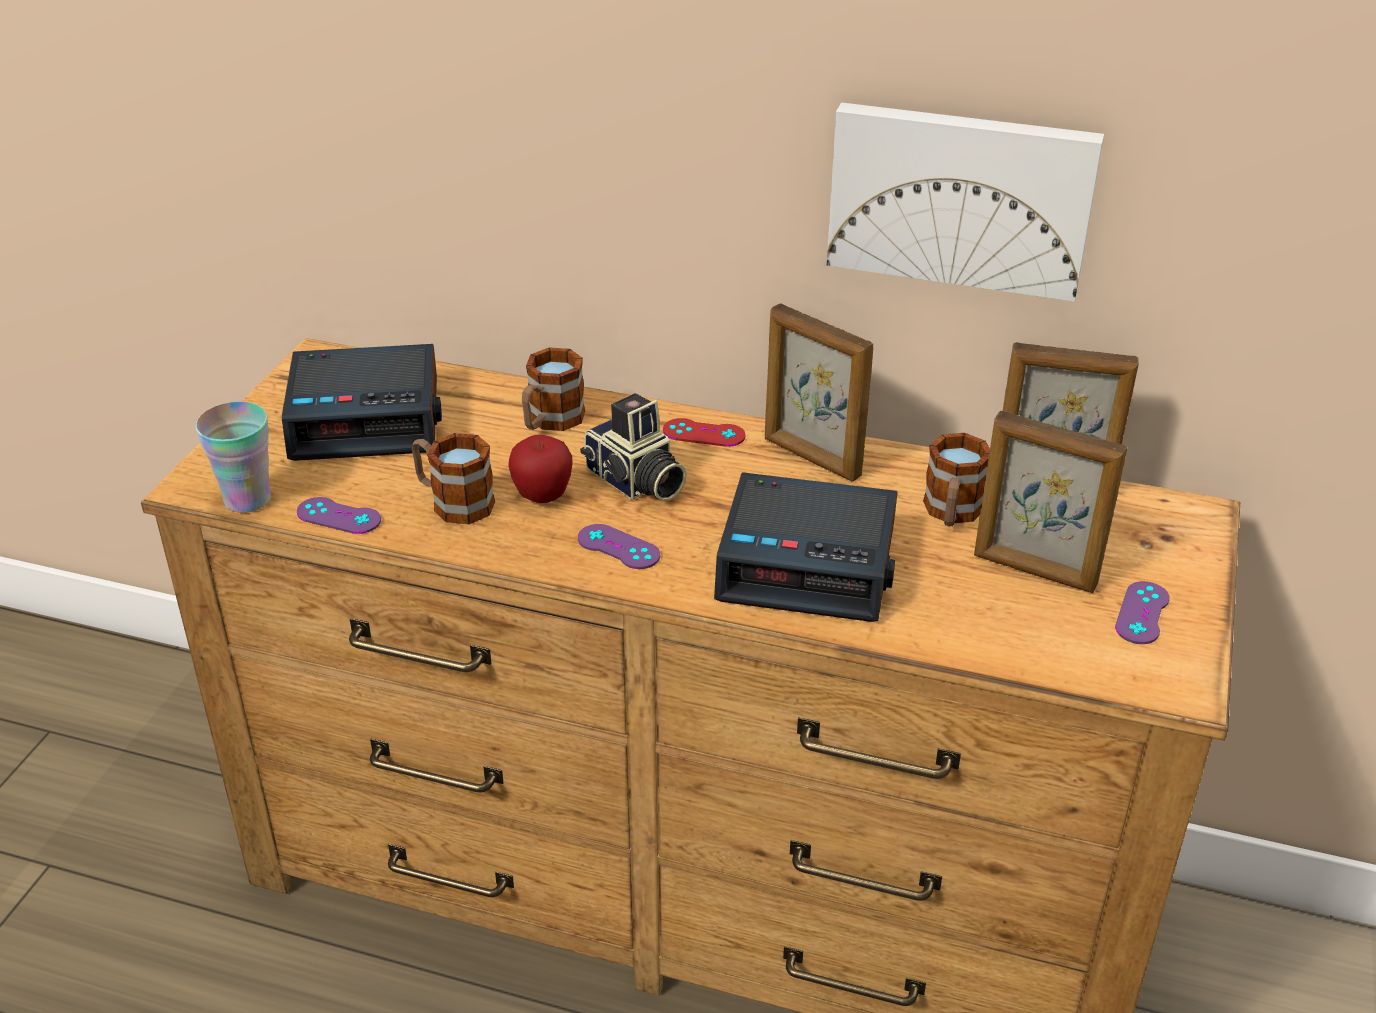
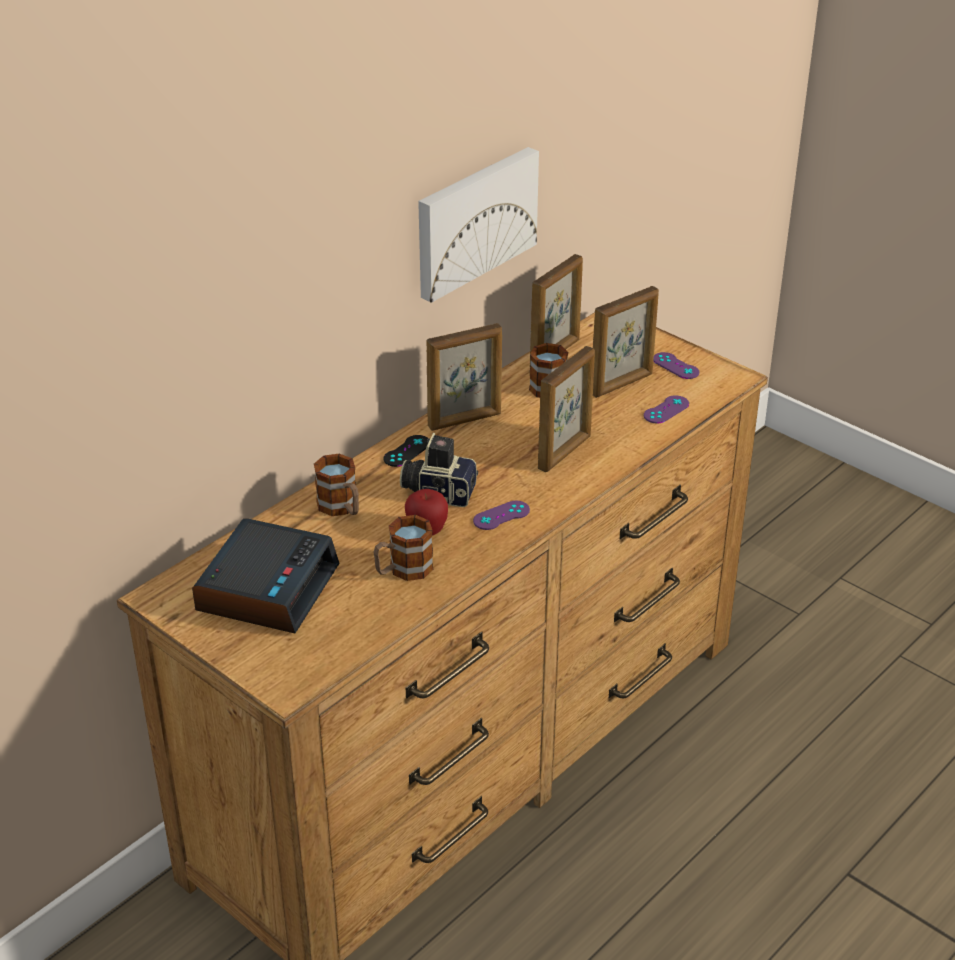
camera: 65 degrees left, 0 degrees up
(248, 499) = (327, 663): cup -> none
(339, 516) = (381, 624): purple game controller -> purple game controller (666, 410)
(635, 482) = (439, 492): camera -> camera turned 150 degrees counterclockwise
(704, 433) = (406, 451): red game controller -> black game controller
(809, 563) = (565, 452): alarm clock -> picture frame

